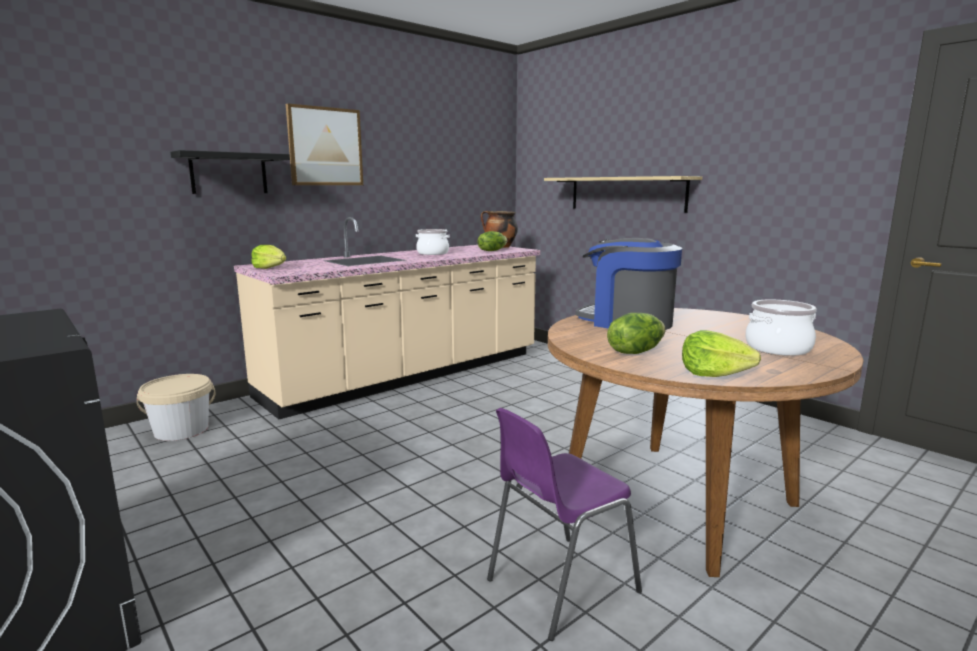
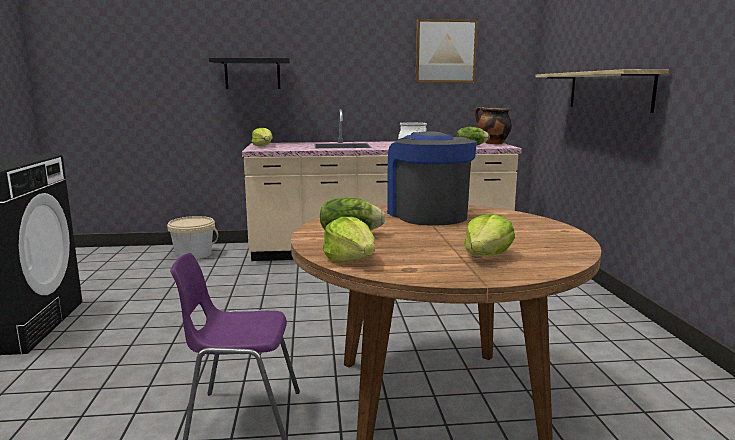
camera: 35 degrees right, 0 degrees up
(325, 147) = (330, 51): picture -> picture (445, 51)
(777, 348) = (486, 256): cooking pot -> lettuce

